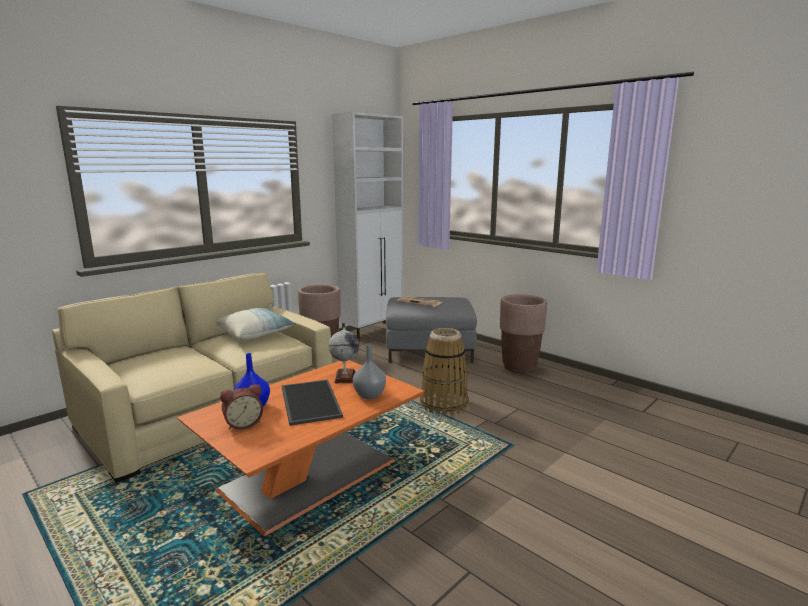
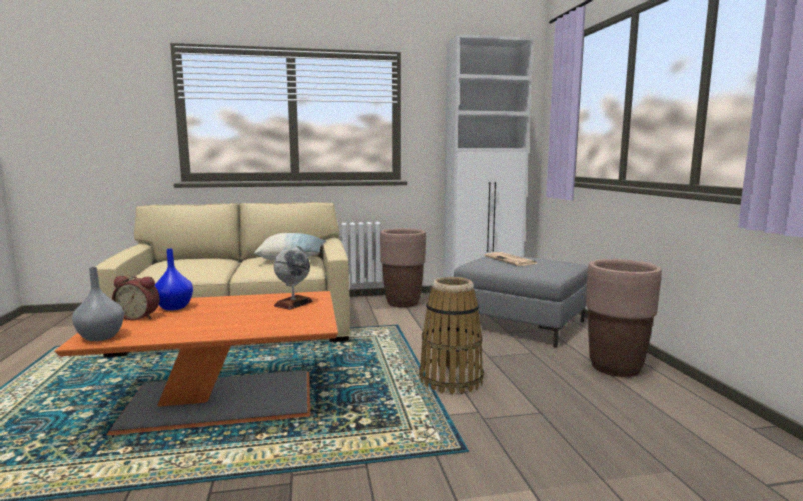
camera: 35 degrees right, 5 degrees down
(309, 401) = (220, 314): tray -> none
(369, 395) = (278, 322): grey vase -> grey vase (101, 337)

